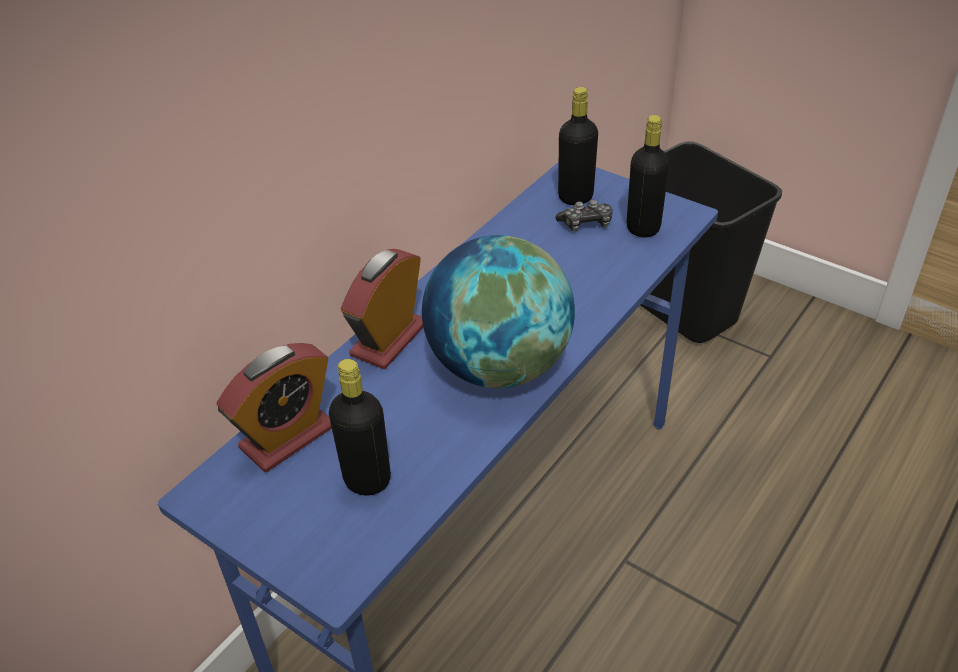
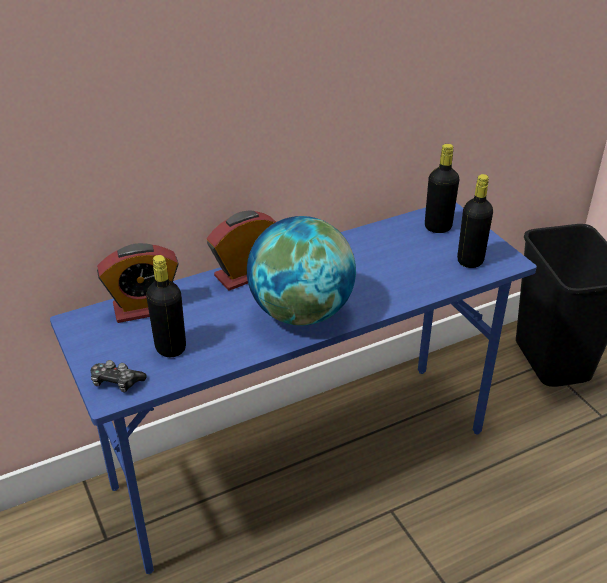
camera: 25 degrees right, 5 degrees down
(586, 224) = (431, 246): game controller -> game controller (116, 382)

